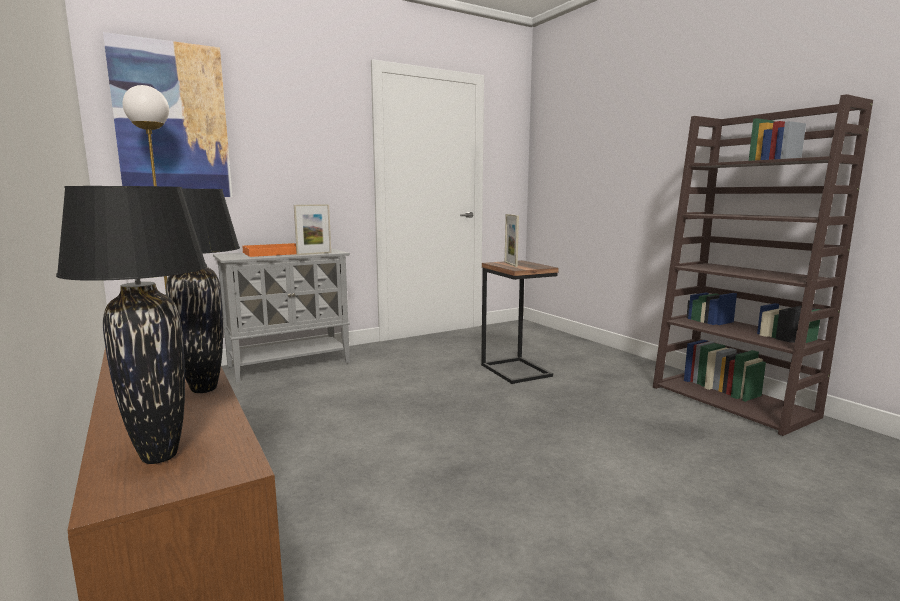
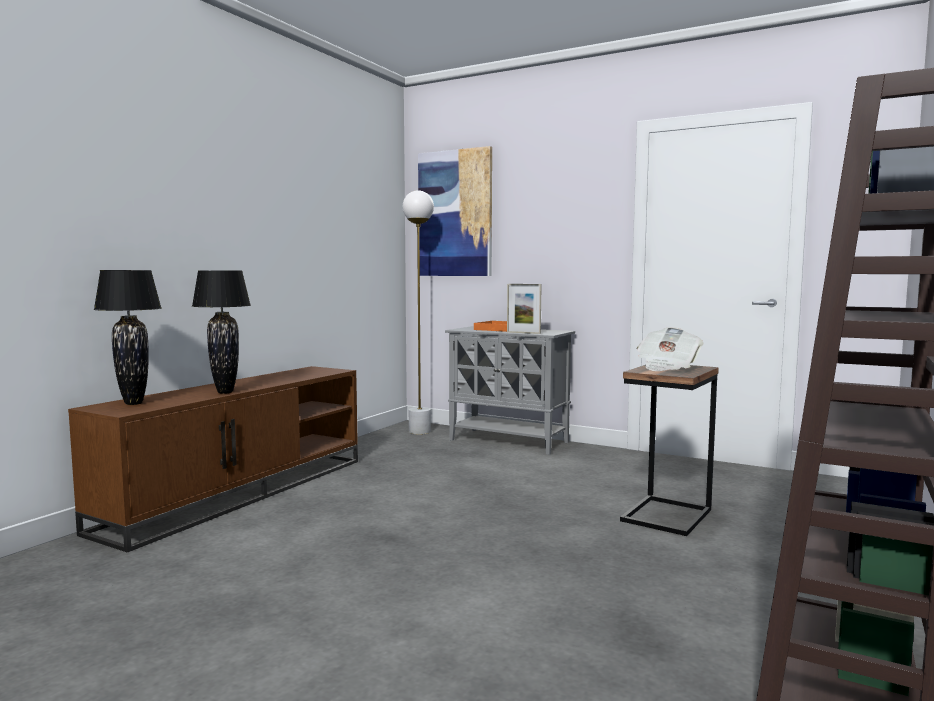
camera: 60 degrees right, 5 degrees down
(510, 264) = (667, 367): picture frame -> newspaper

